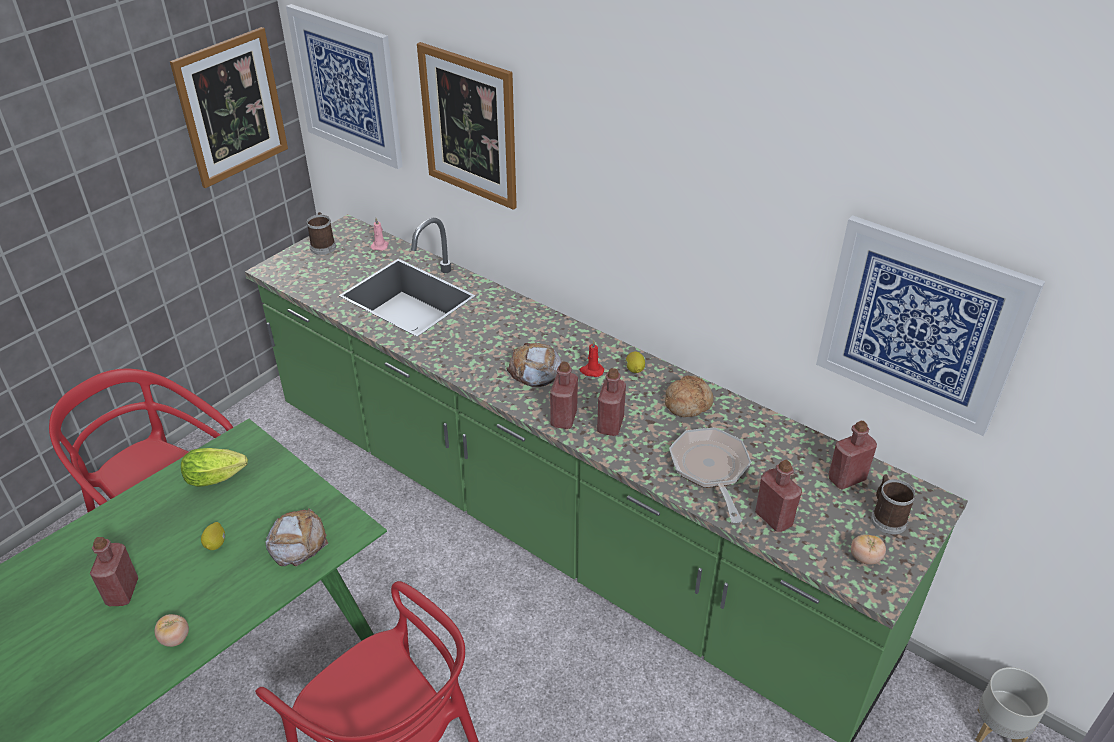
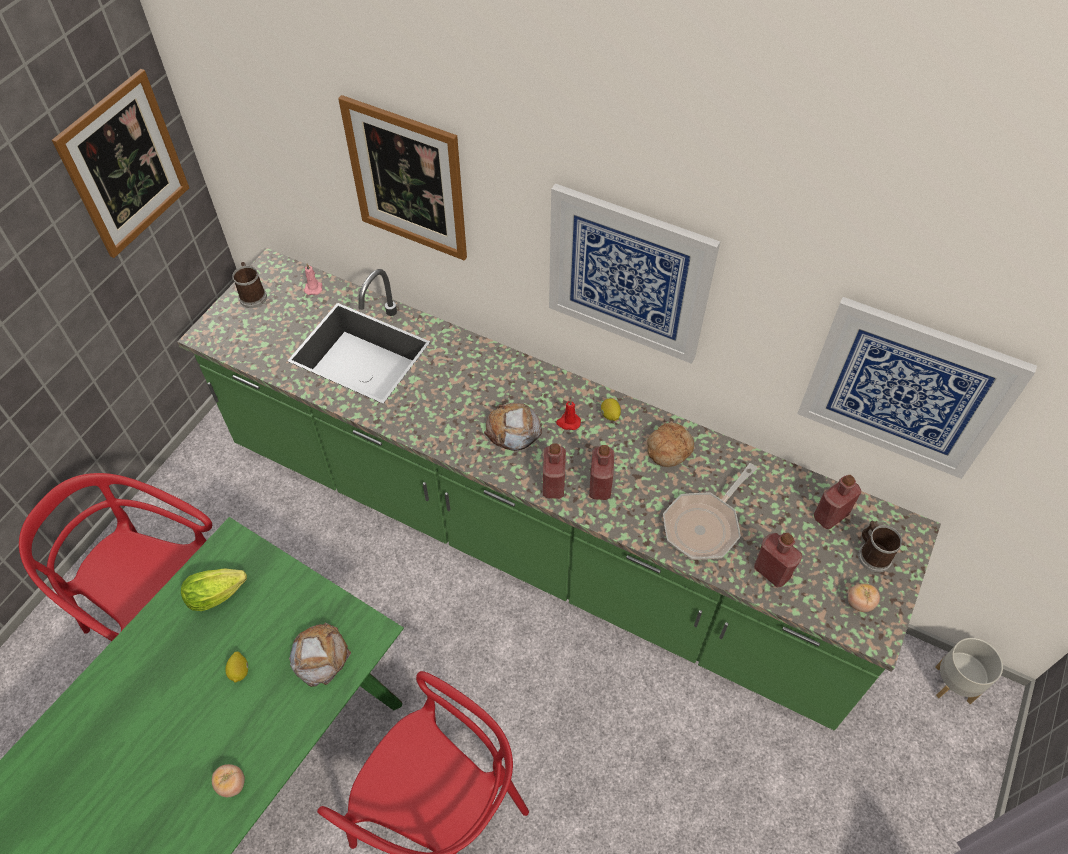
camera: 10 degrees left, 15 degrees up
(122, 592) = (163, 742): red bottle -> none
(347, 86) = (253, 127): picture -> picture (628, 275)
(710, 470) = (704, 525): frying pan -> frying pan turned 120 degrees counterclockwise

